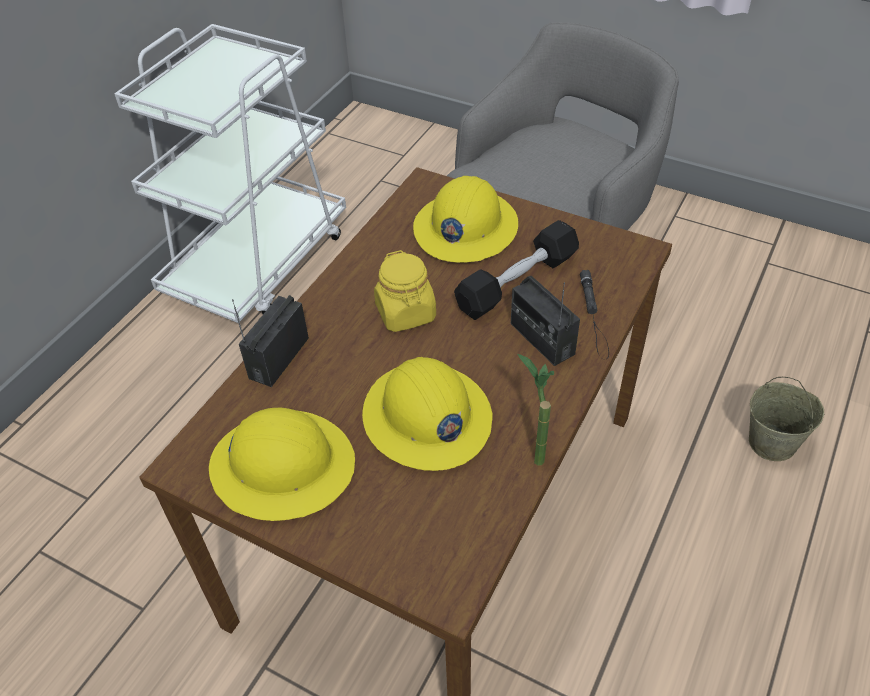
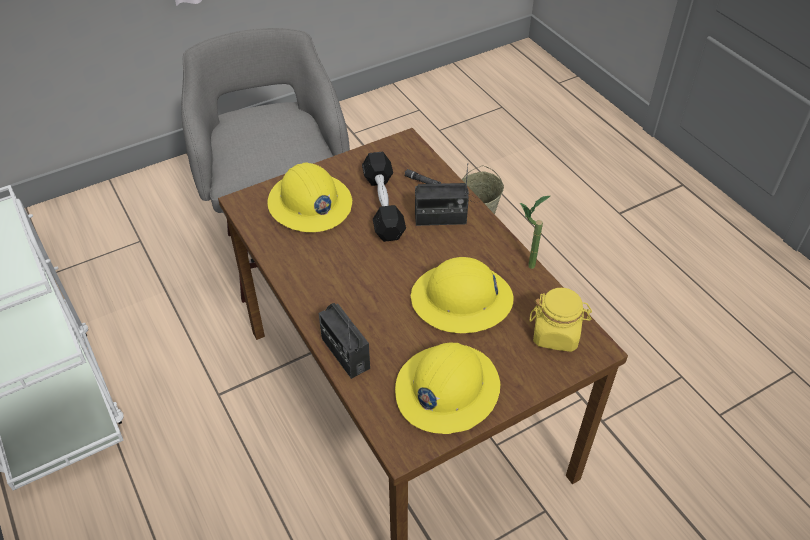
camera: 60 degrees left, 0 degrees up
(406, 313) = (362, 269): yellow jar -> yellow jar (556, 334)

